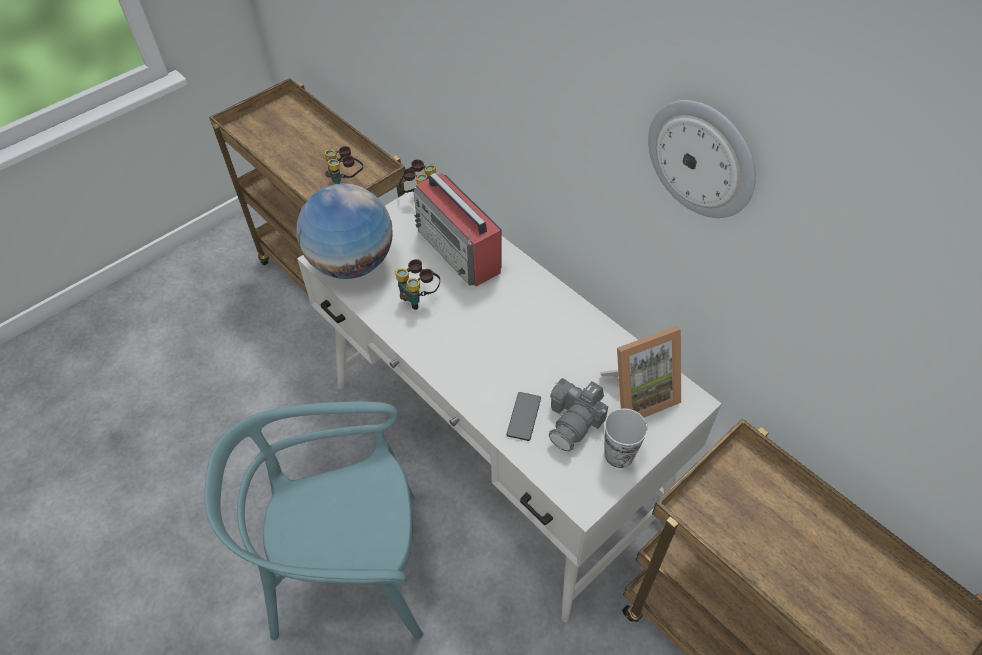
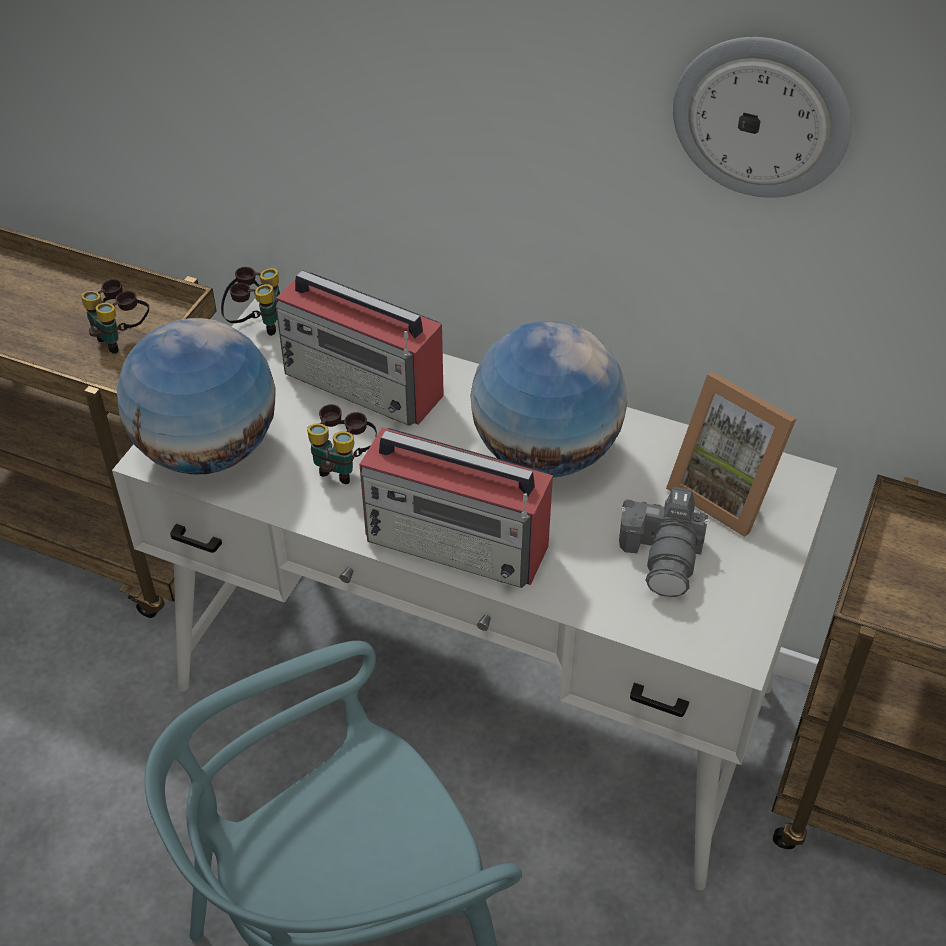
camera: 25 degrees left, 5 degrees down
(457, 368) = (458, 543): none -> radio
(524, 417) = (592, 574): phone -> none
(539, 329) = (544, 453): none -> globe
(619, 454) = (747, 577): cup -> none
(639, 394) = (727, 492): picture frame -> picture frame turned 90 degrees clockwise

